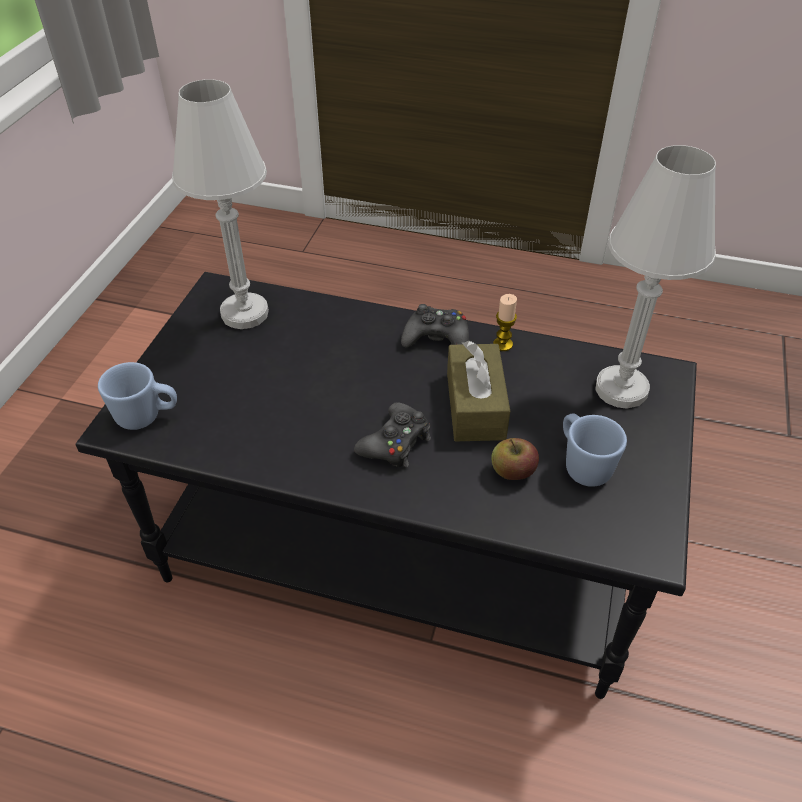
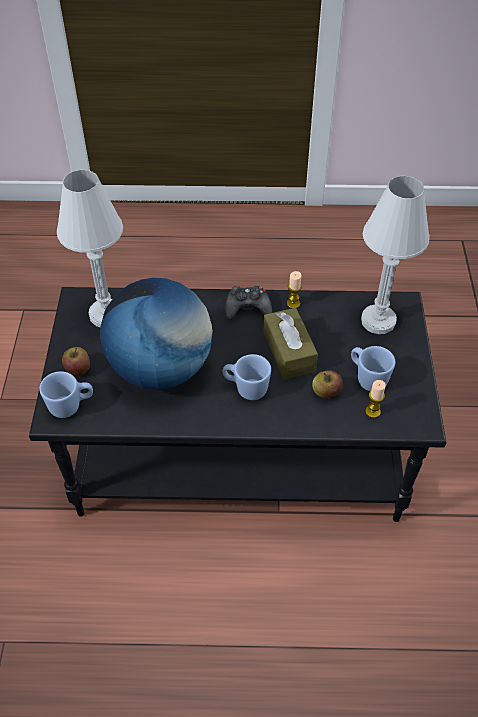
camera: 15 degrees left, 5 degrees up
(178, 372) = (78, 369): none -> apple
(287, 392) = (161, 368): none -> globe
(395, 443) = (246, 388): black game controller -> blue mug
(576, 515) = (372, 411): none -> candle

